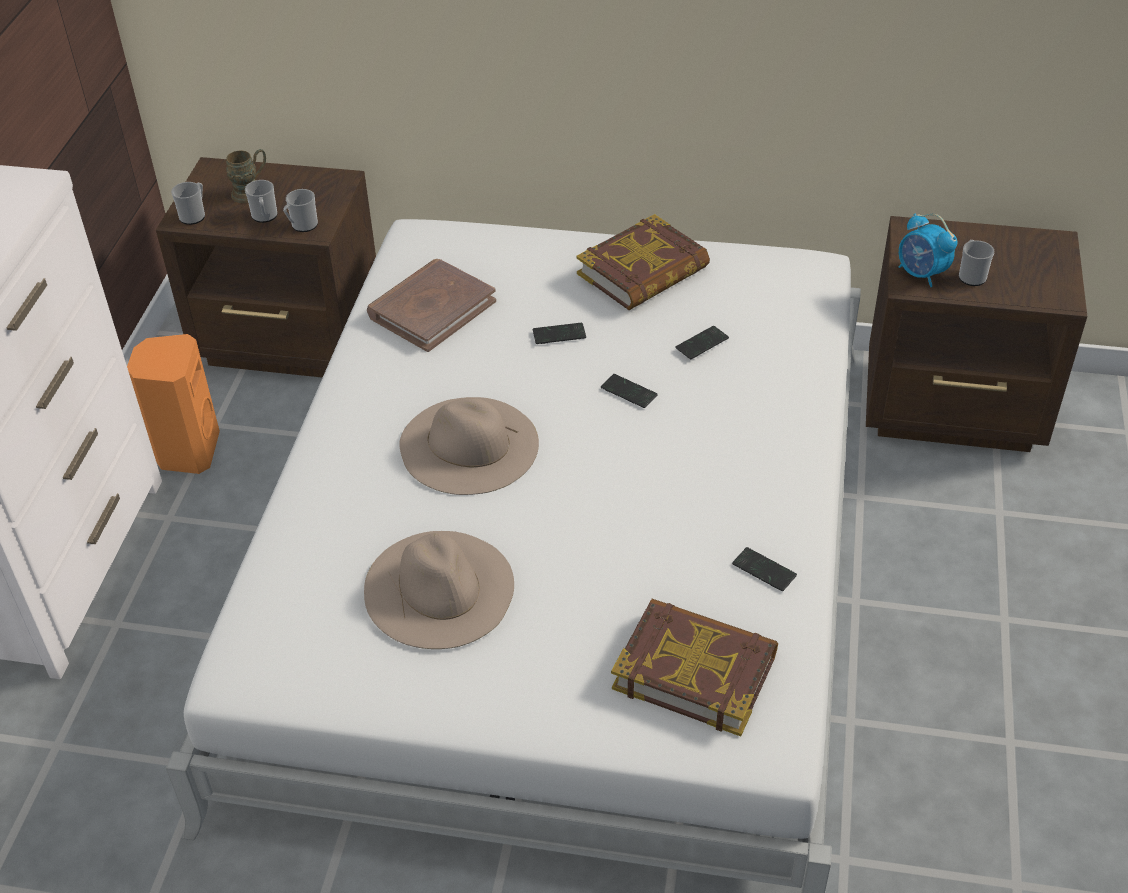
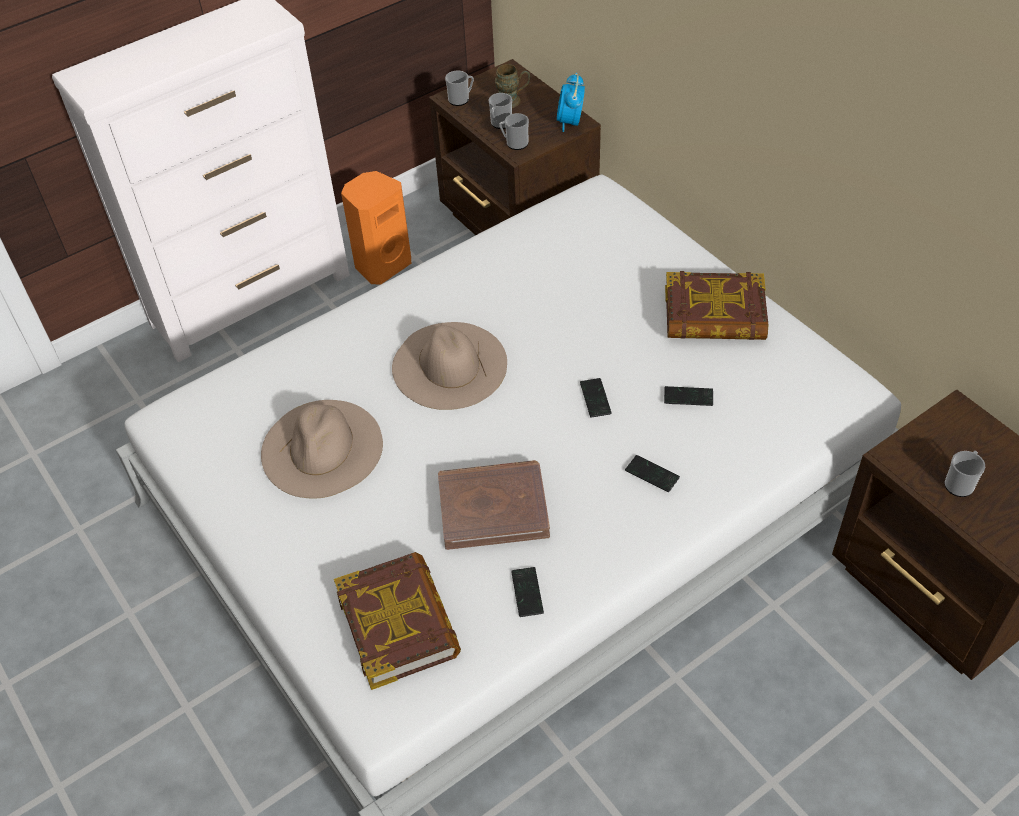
camera: 45 degrees right, 5 degrees up
(432, 309) = (543, 253): brown book -> brown book (493, 507)
(559, 334) = (600, 325): phone -> phone (652, 474)
(921, 274) = (916, 454): alarm clock -> alarm clock (570, 122)

